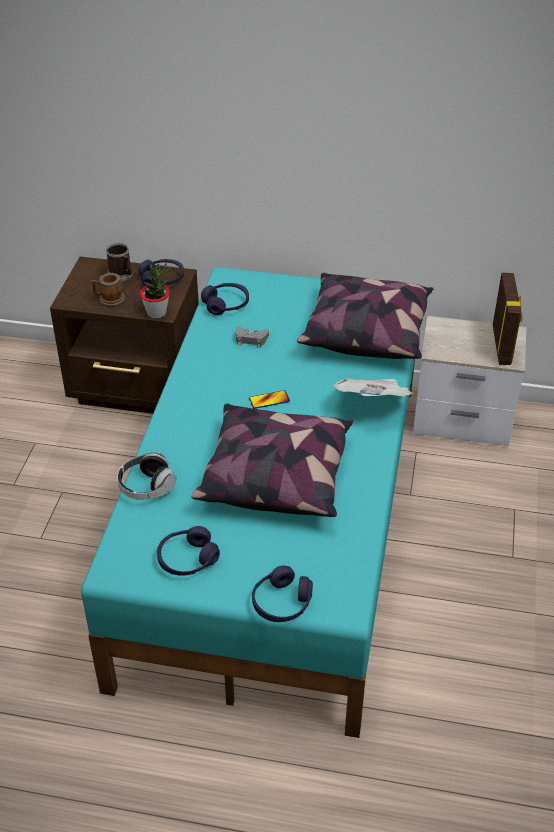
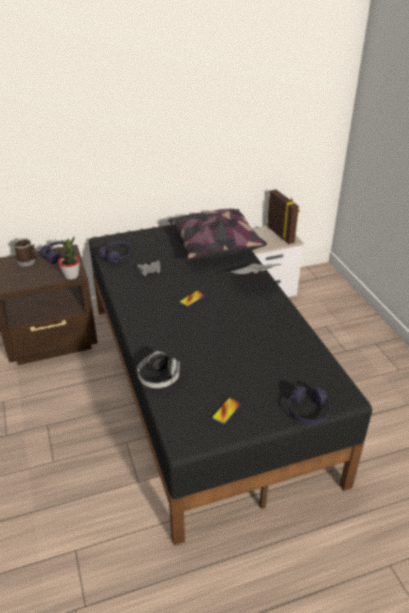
camera: 30 degrees left, 5 degrees down
(109, 299) = (31, 278): mug -> none
(187, 559) = (226, 411): purple headphones -> phone
(275, 476) = (235, 339): pillow -> none
(279, 521) = (205, 384): turquoise bed -> black bed

